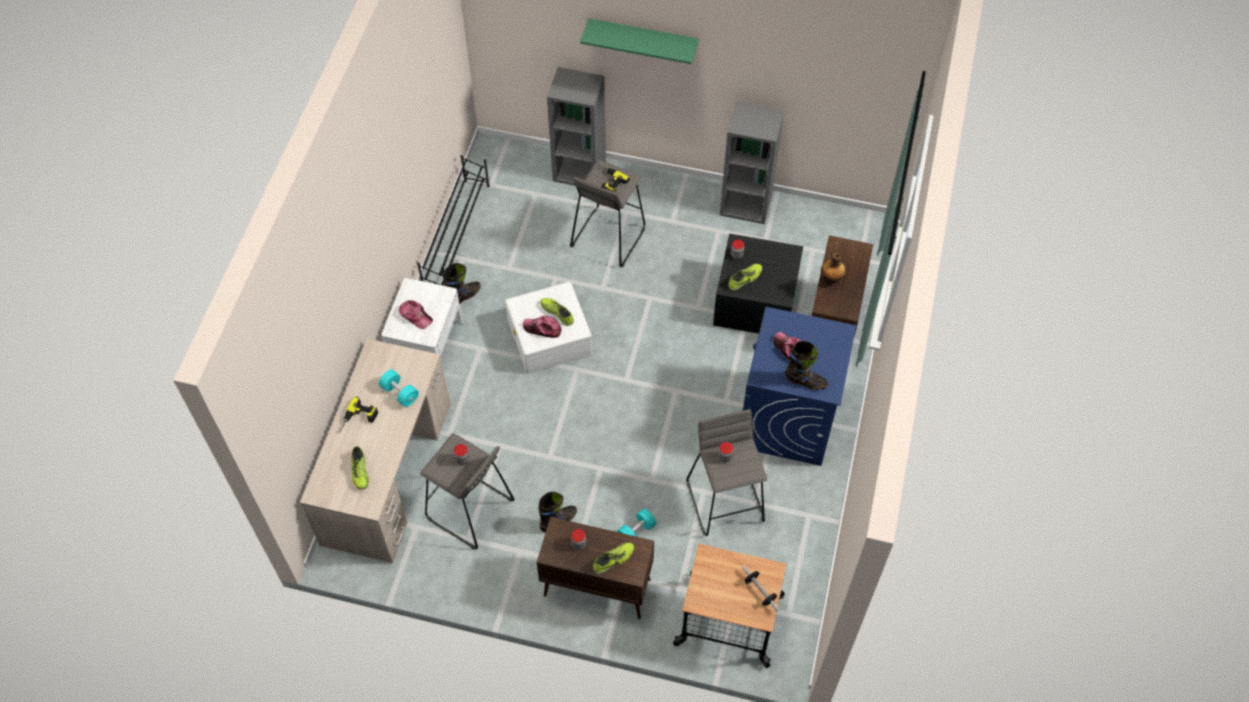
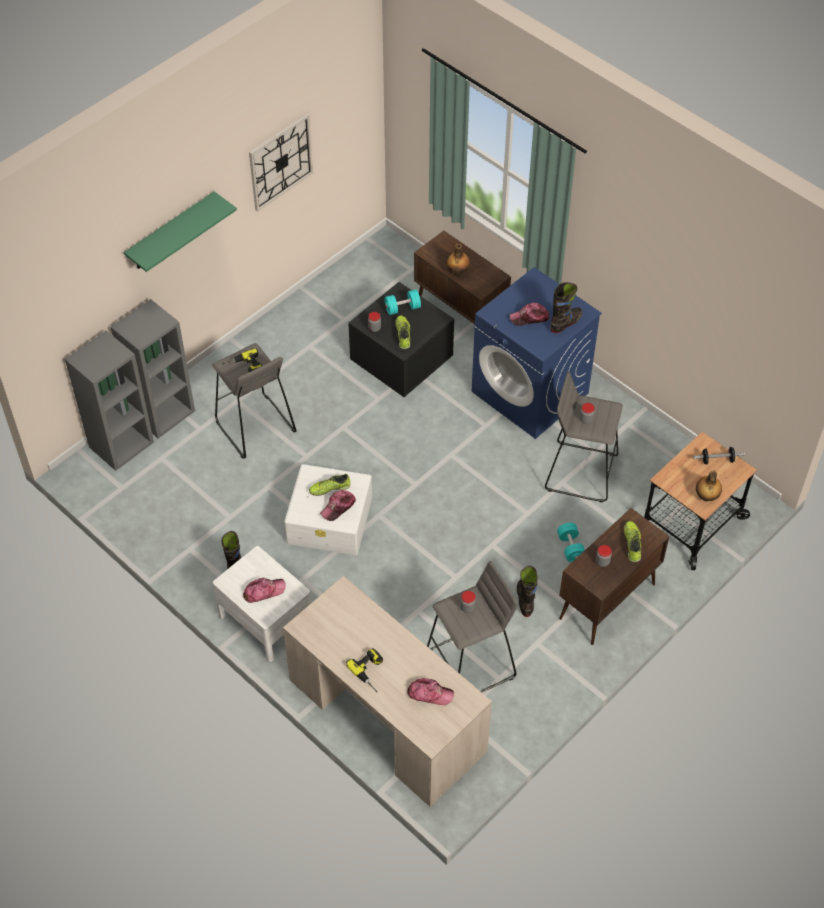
camera: 60 degrees left, 5 degrees down
(360, 471) = (430, 694): shoe -> cap
(400, 393) = (364, 625): turquoise dumbbell -> turquoise dumbbell (402, 308)
(457, 235) = (159, 541): black shoe rack -> none
(709, 600) = (706, 497): none -> bottle
(746, 204) = (297, 314): grey bookcase -> grey bookcase (121, 444)
(782, 68) = (280, 162): none -> wall clock

